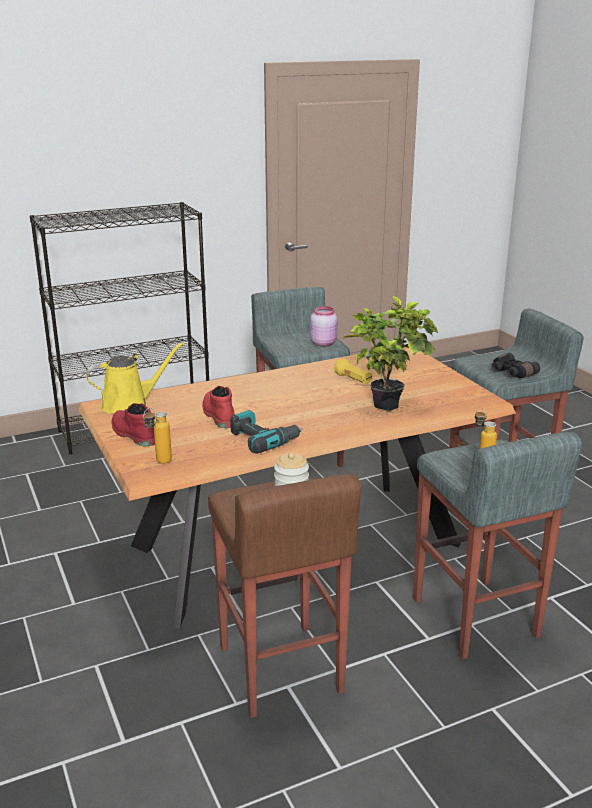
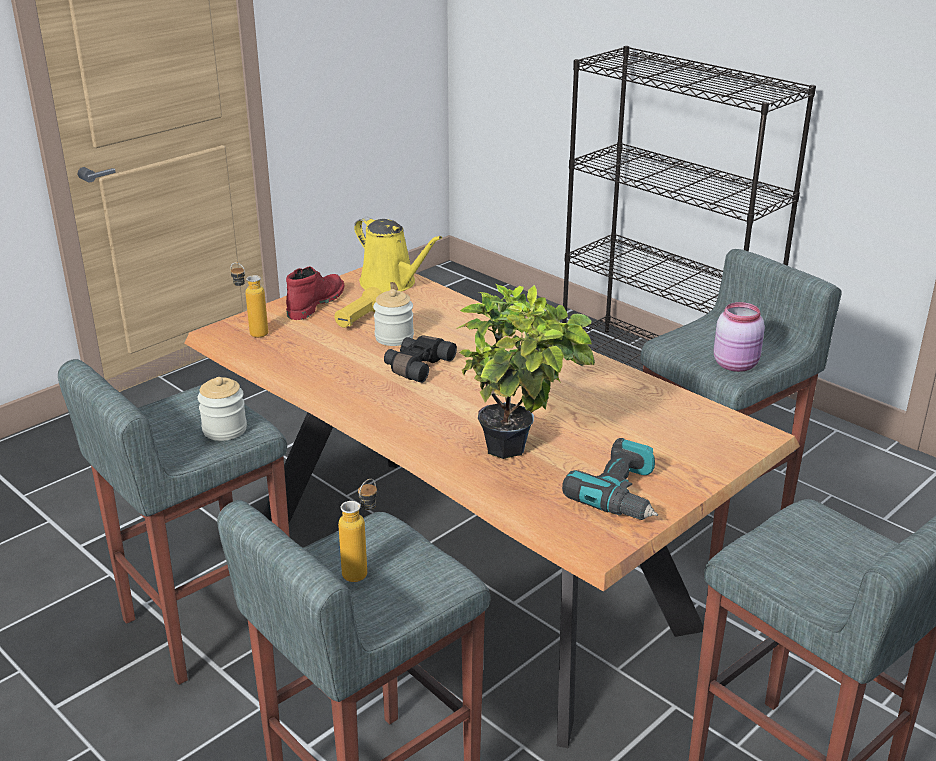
camera: 70 degrees right, 5 degrees up
(218, 415) = (394, 337): red boot -> jar
(263, 439) = (341, 379): power drill -> power drill (622, 494)
(279, 670) = (205, 622): brown stool -> grey stool
(353, 380) = (584, 408): yellow flashlight -> yellow flashlight (359, 319)
(511, 373) = (787, 568): black binoculars -> black binoculars (417, 366)

